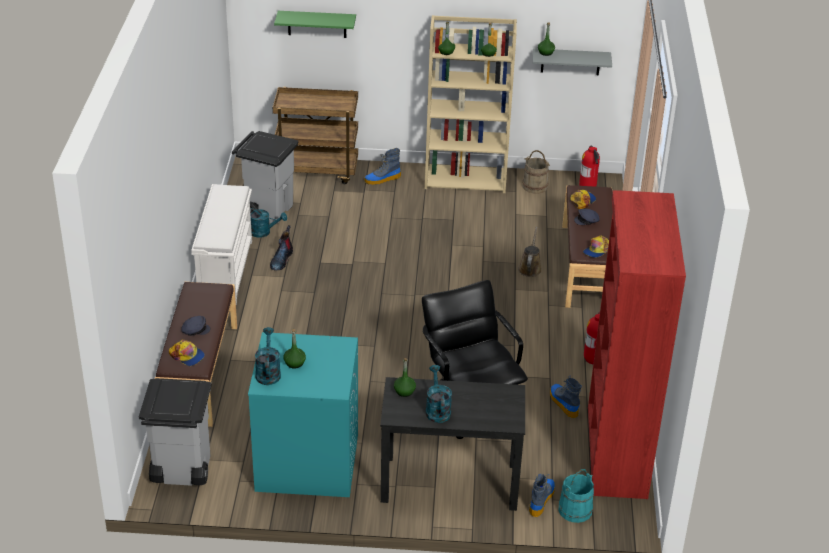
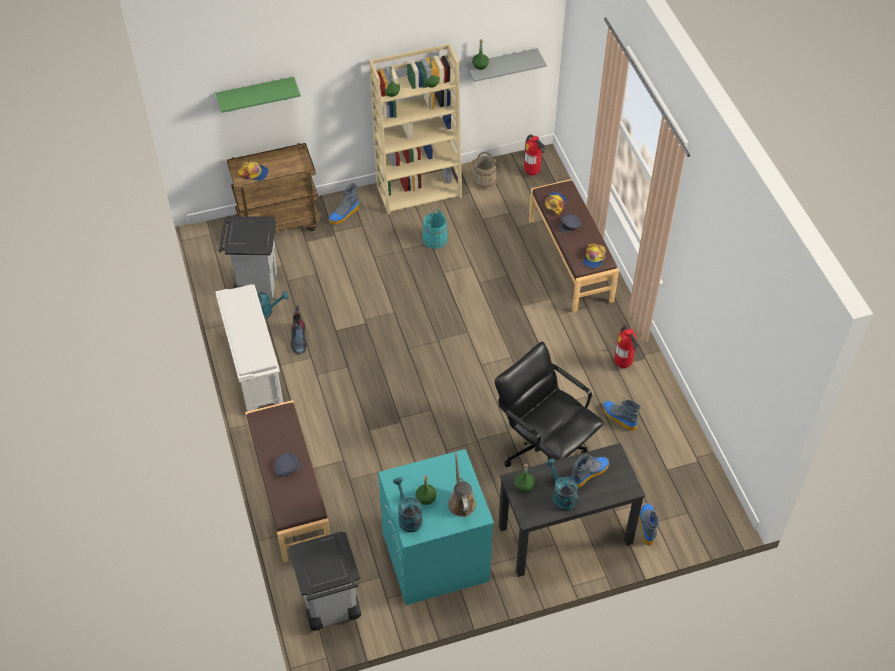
camera: 20 degrees left, 15 degrees up
(187, 356) = (296, 499): cap -> cap (254, 173)
(476, 400) = (589, 473): none -> boot
(530, 268) = (523, 277): brown watering can -> brown watering can (461, 501)
(575, 509) = (678, 526): turquoise bucket -> turquoise bucket (435, 239)
(615, 452) = (683, 454): red bookcase -> none

